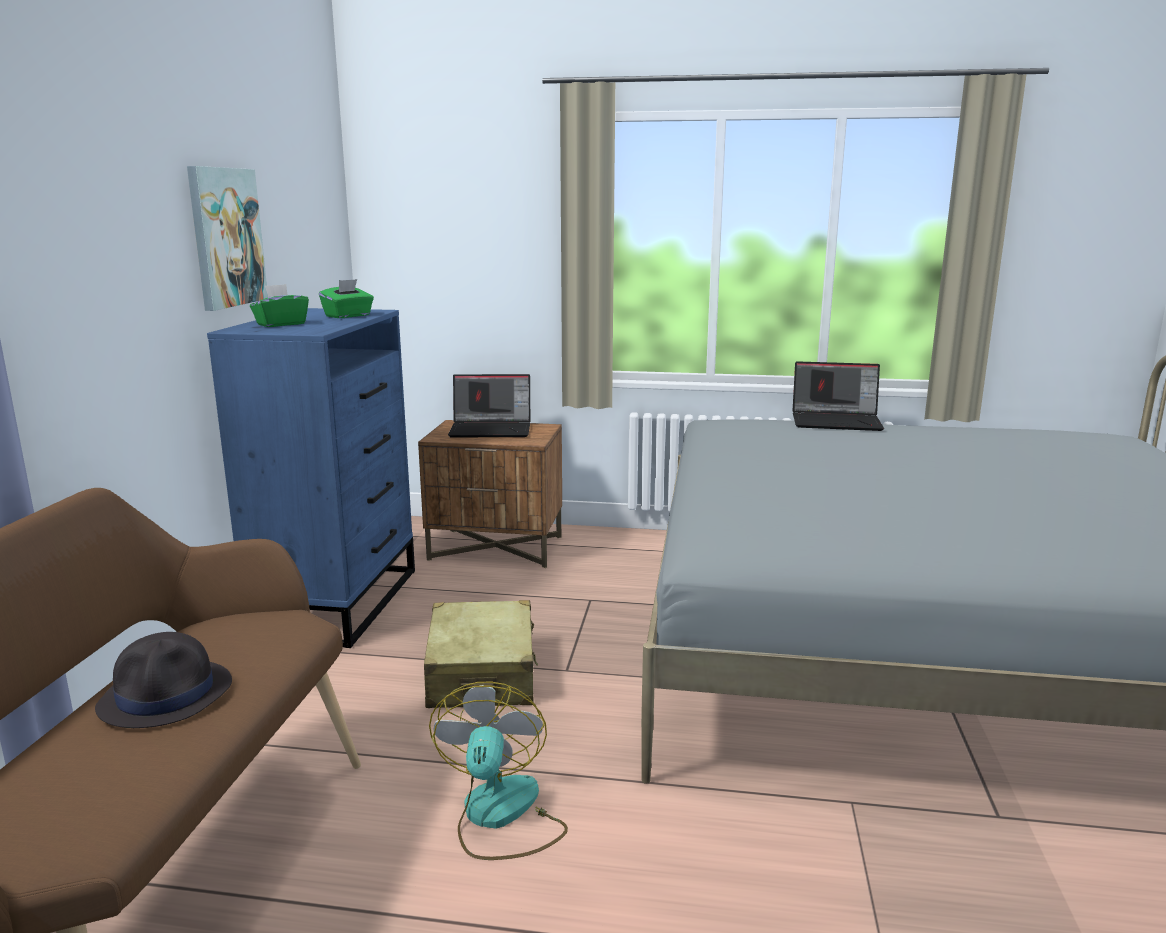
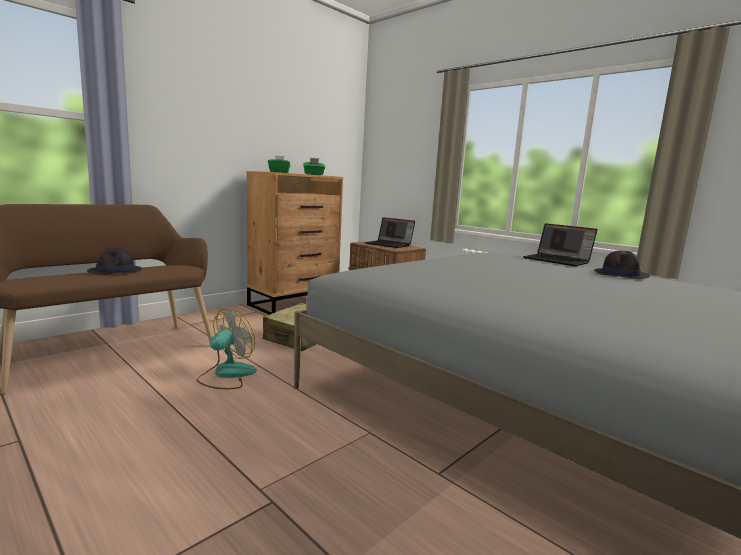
camera: 35 degrees right, 5 degrees down
(226, 237) = (272, 137): picture -> none
(338, 602) = (294, 304): blue dresser -> brown dresser
(950, 434) = (621, 274): none -> black hat

